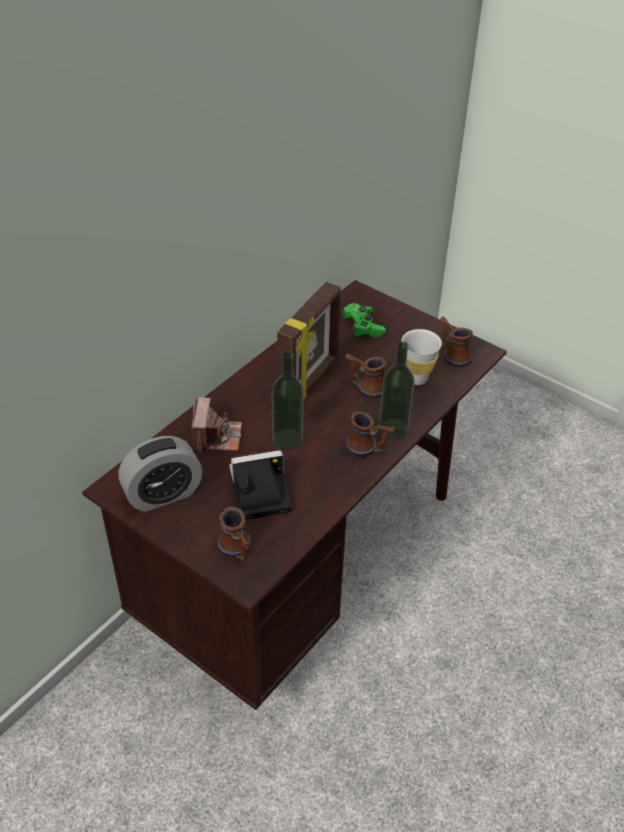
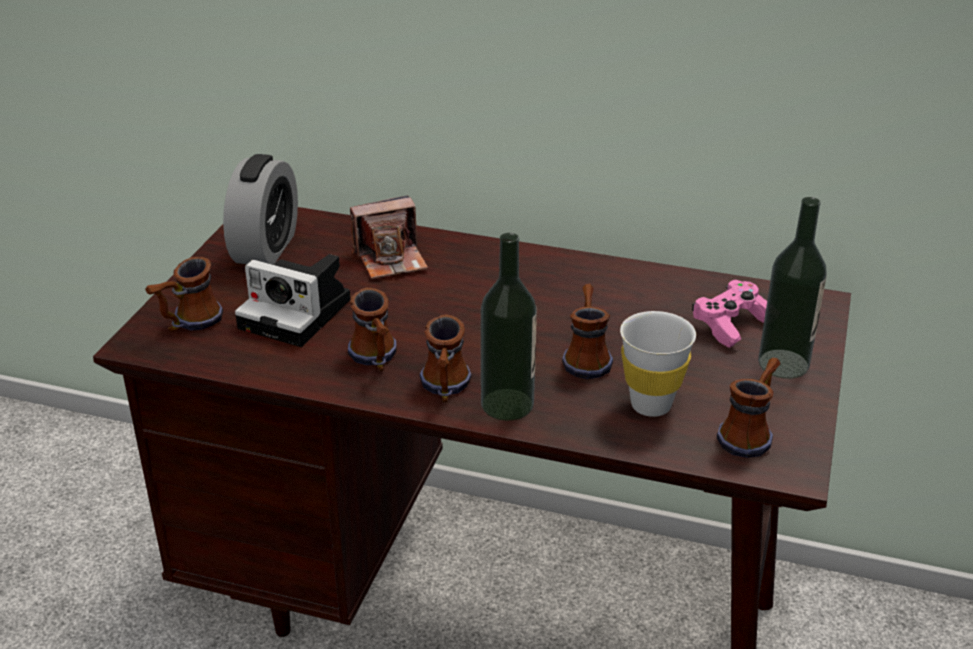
camera: 70 degrees right, 10 degrees down
(163, 494) = (266, 248): alarm clock -> alarm clock turned 120 degrees counterclockwise
(257, 493) = (299, 314): camera -> camera turned 150 degrees clockwise
(287, 439) = (421, 313): bottle -> bottle (783, 364)
(310, 382) = (557, 305): picture frame -> none
(325, 470) = (376, 359): none -> mug
(362, 327) = (733, 325): green game controller -> pink game controller

